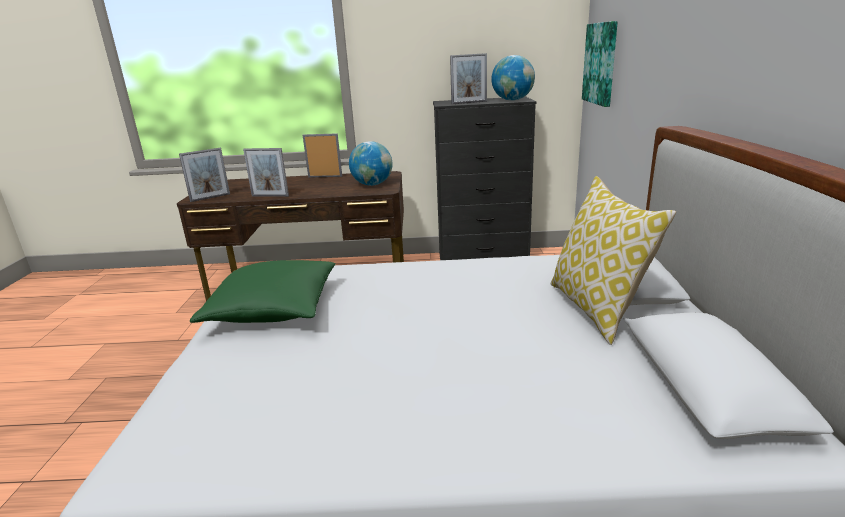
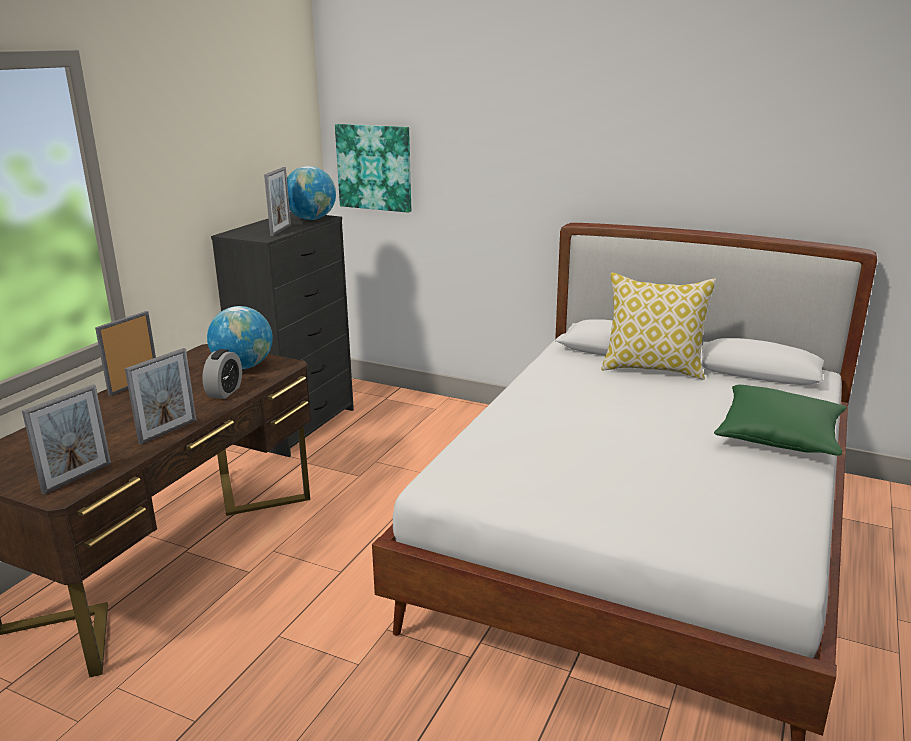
camera: 65 degrees left, 0 degrees up
(210, 197) = (77, 478): picture frame -> picture frame turned 45 degrees clockwise
(273, 309) = (546, 483): green pillow -> green pillow (779, 437)
(331, 191) = (224, 392): none -> alarm clock

